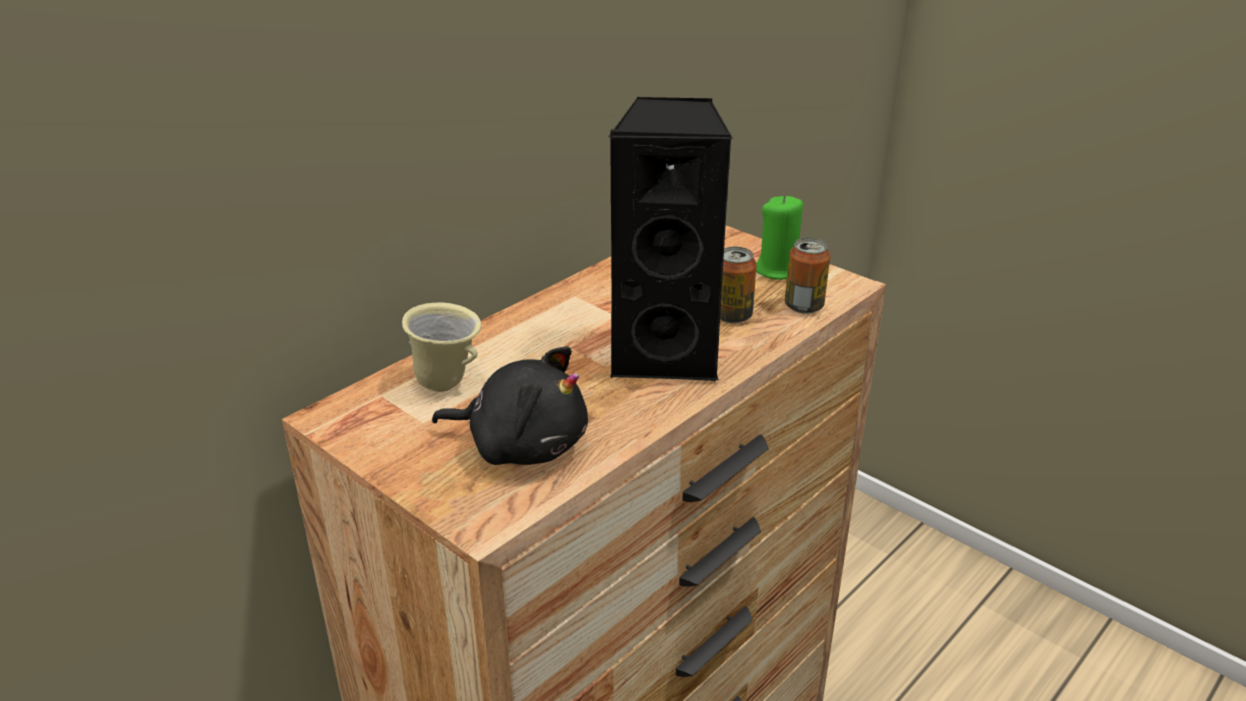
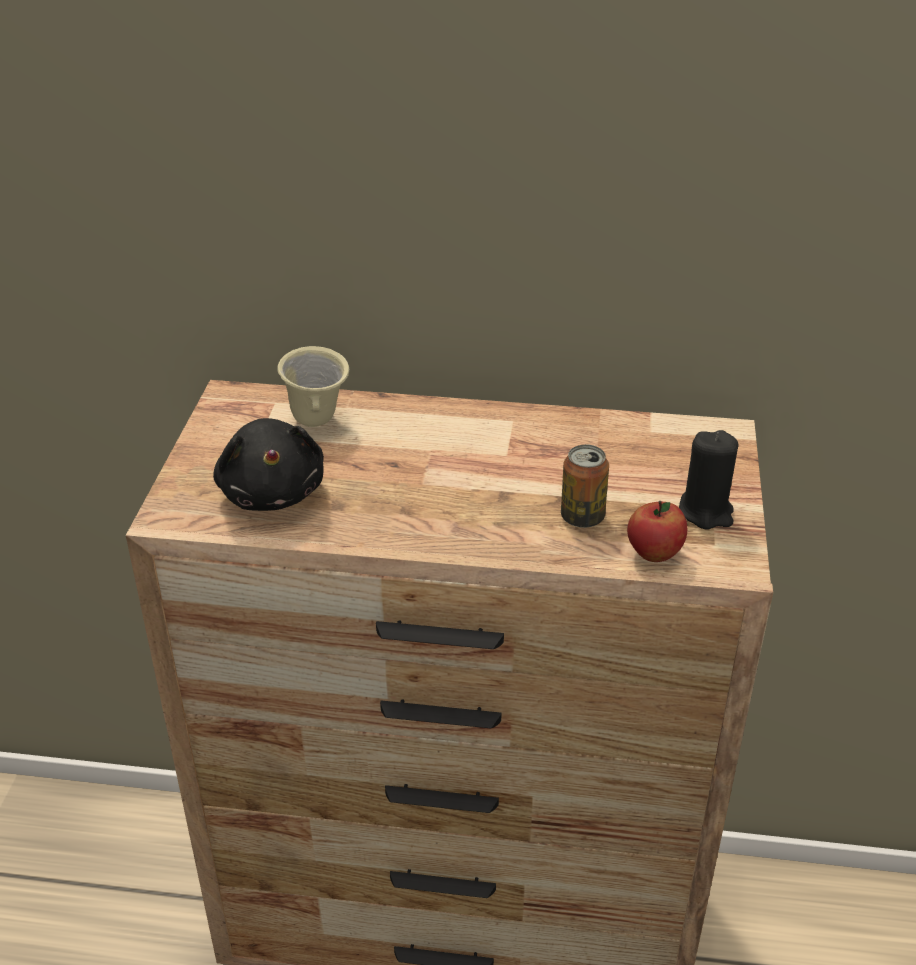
camera: 55 degrees right, 5 degrees up
(667, 355) = (473, 507): black speaker -> none
(778, 270) = (706, 512): green candle -> black candle
(804, 306) = (654, 553): can -> apple

